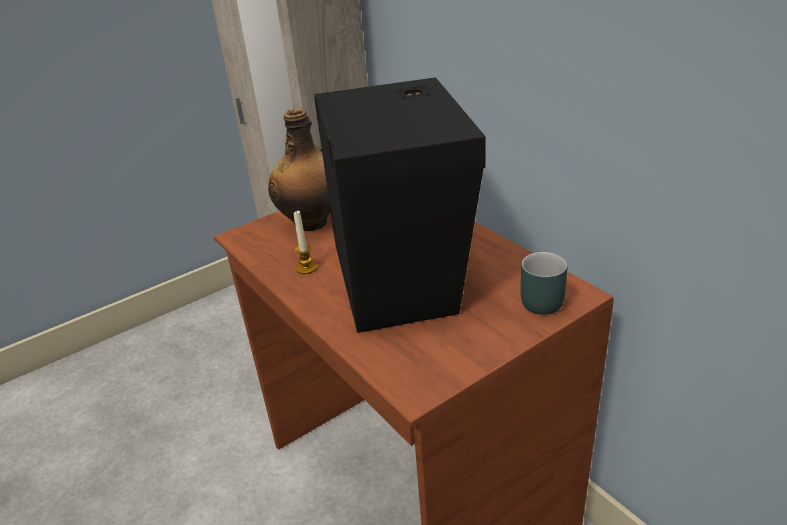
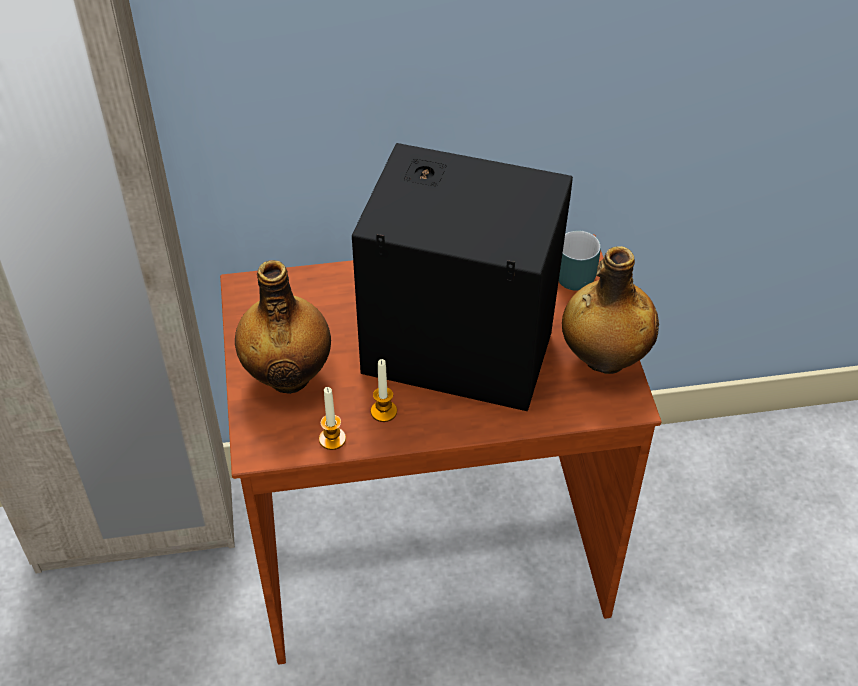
camera: 65 degrees left, 15 degrees up
(266, 257) = (332, 439): none -> candle
(458, 354) = (603, 358): none -> bottle

